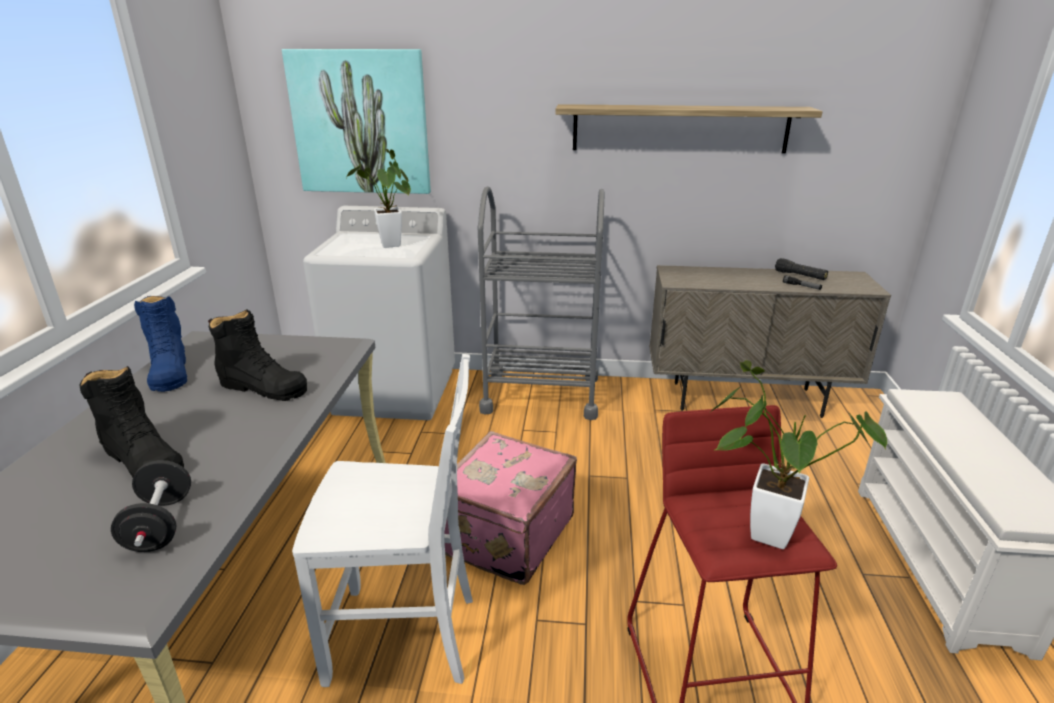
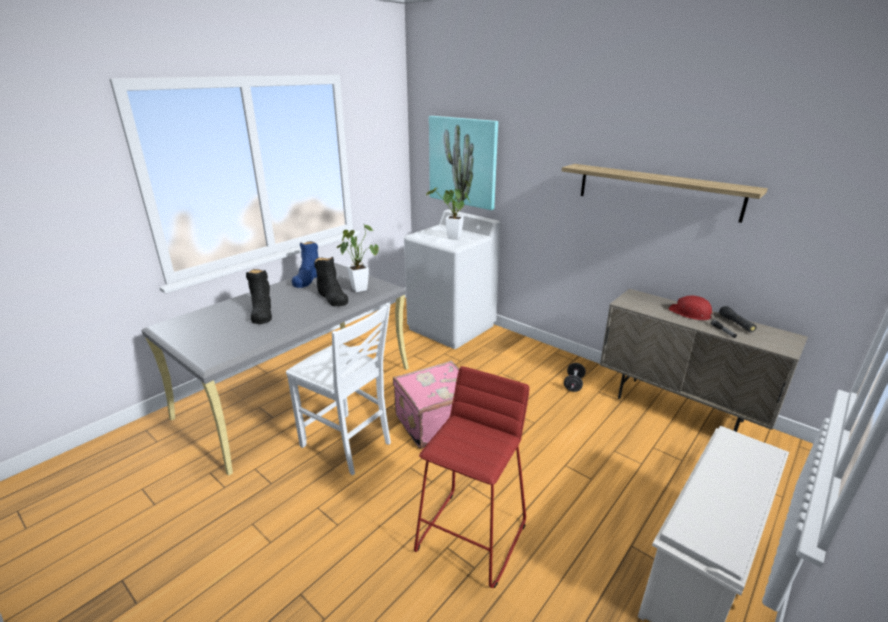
camera: 35 degrees right, 0 degrees up
(160, 525) = (242, 339): black dumbbell -> black dumbbell (573, 384)
(541, 394) = (532, 356): grey cart -> none
(749, 276) = (690, 313): none -> red hard hat
(759, 531) = (471, 448): potted plant -> potted plant (358, 288)

